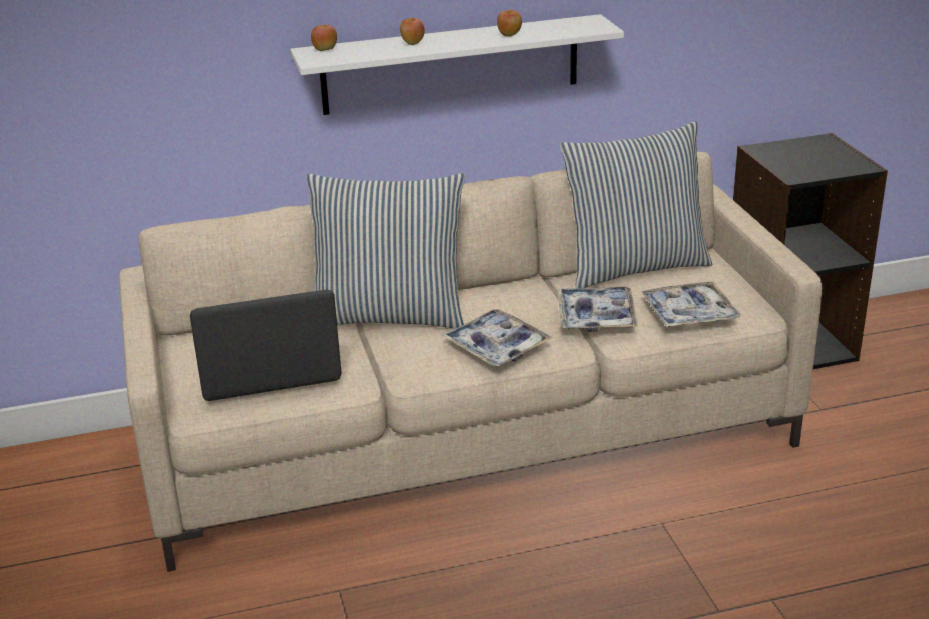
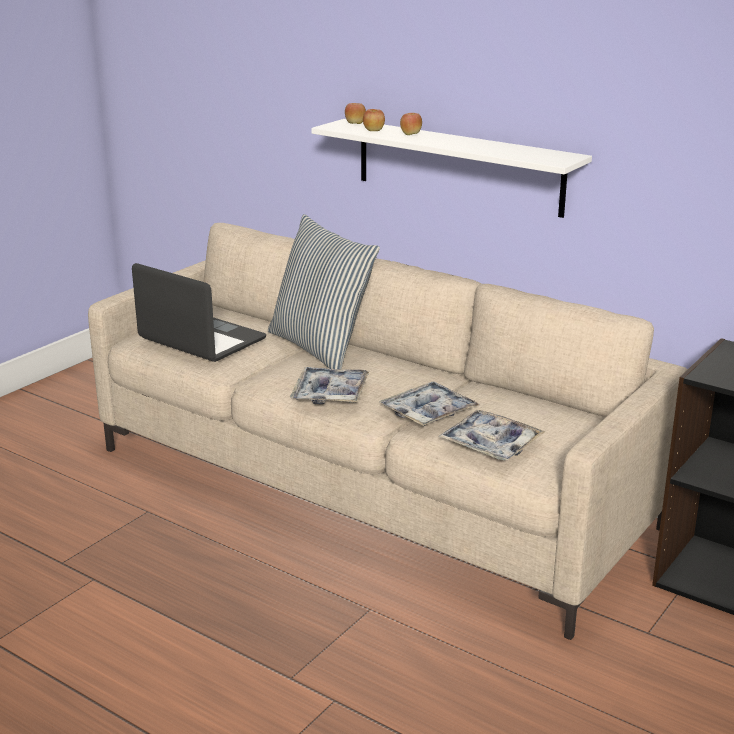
camera: 50 degrees right, 5 degrees down
(509, 35) = (482, 147): apple -> apple (373, 130)
(634, 267) = (532, 401): pillow -> none

